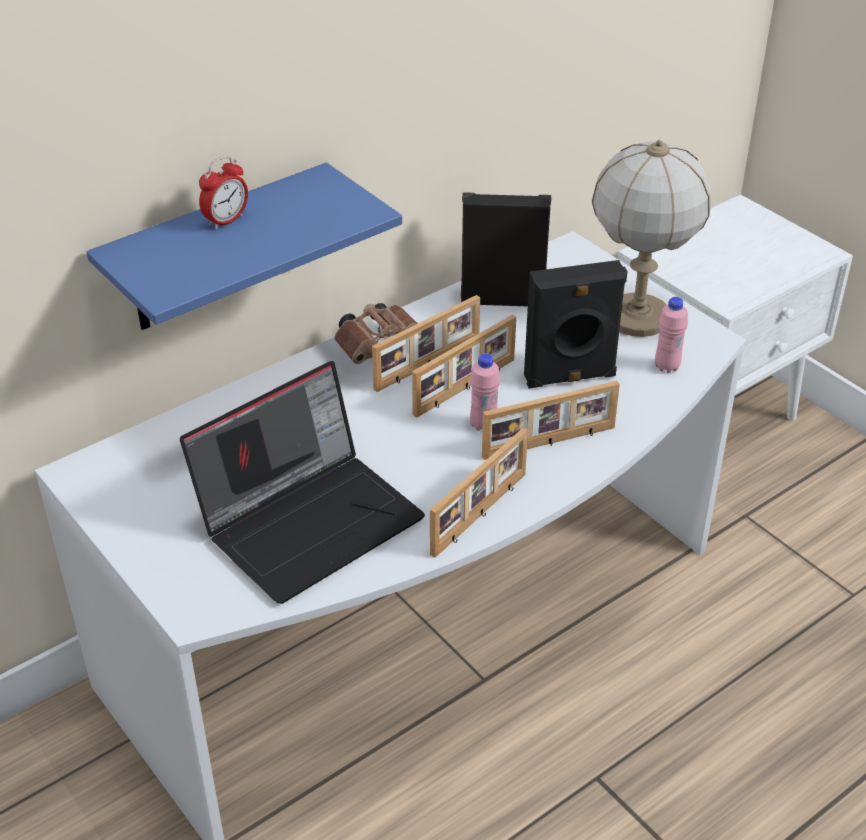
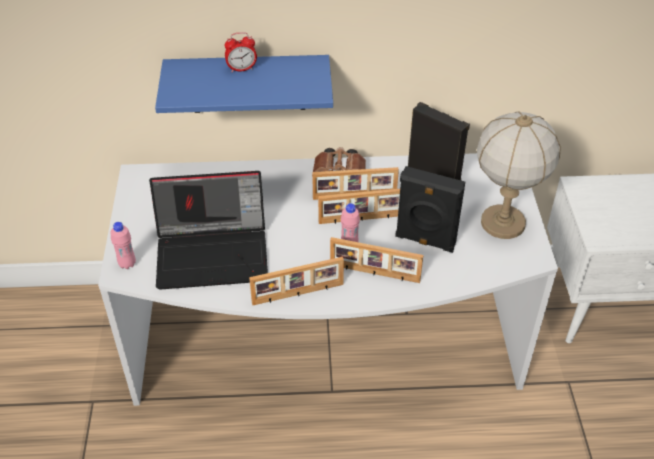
camera: 35 degrees right, 5 degrees up
(667, 367) = (489, 262): pink bottle -> pink bottle (127, 264)

